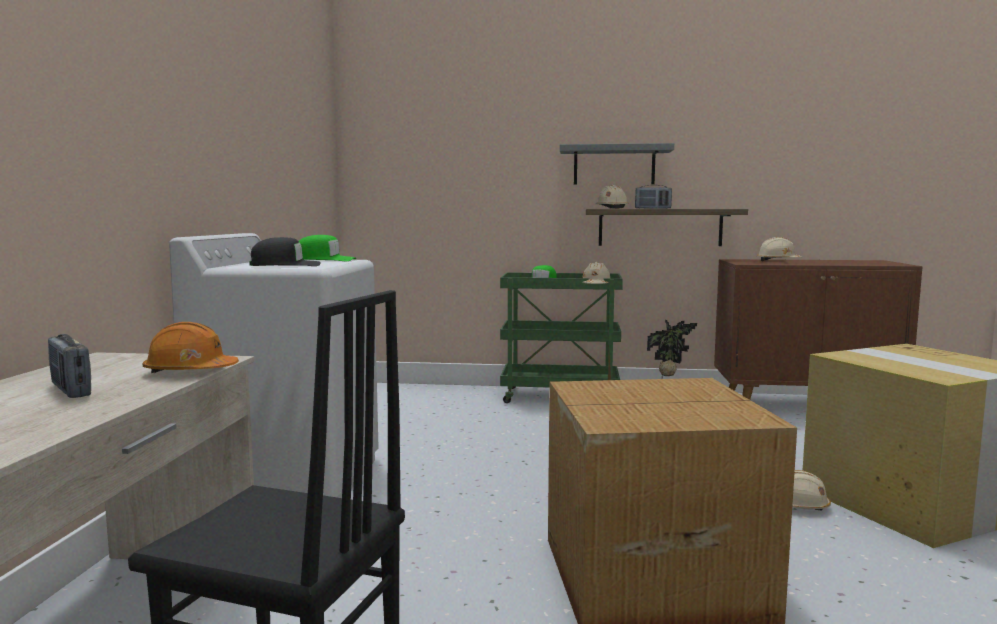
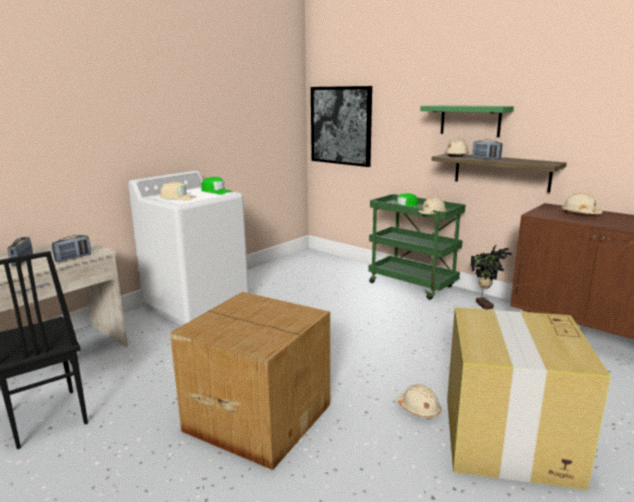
camera: 35 degrees right, 10 degrees up
(190, 372) = (73, 258): orange hard hat -> radio
(285, 265) = (178, 197): black cap -> beige cap
(407, 181) = (341, 125): none -> picture
(614, 165) = (470, 120): grey shelf -> green shelf

